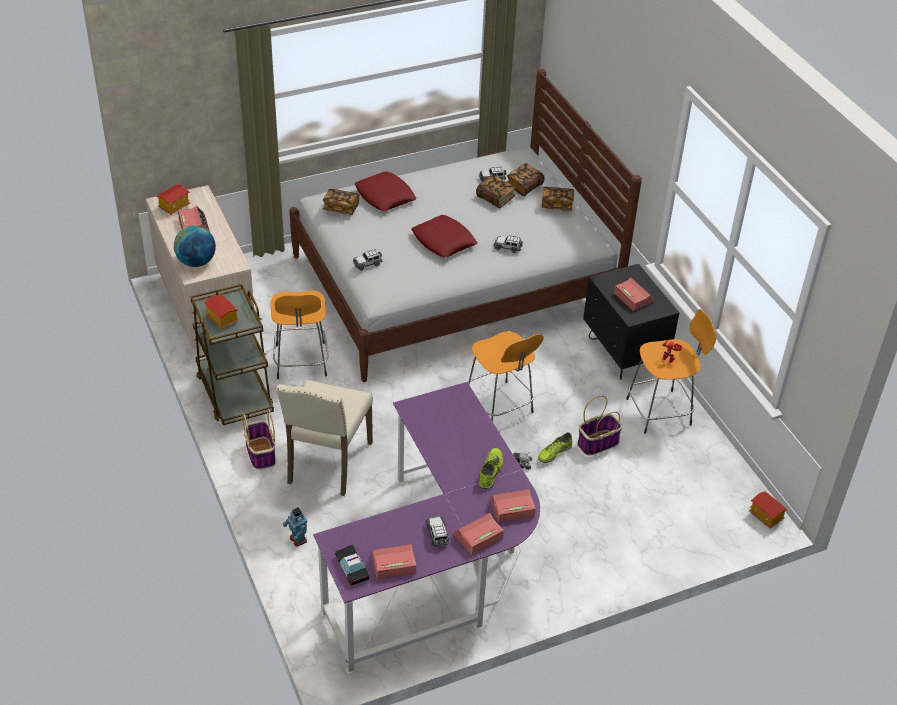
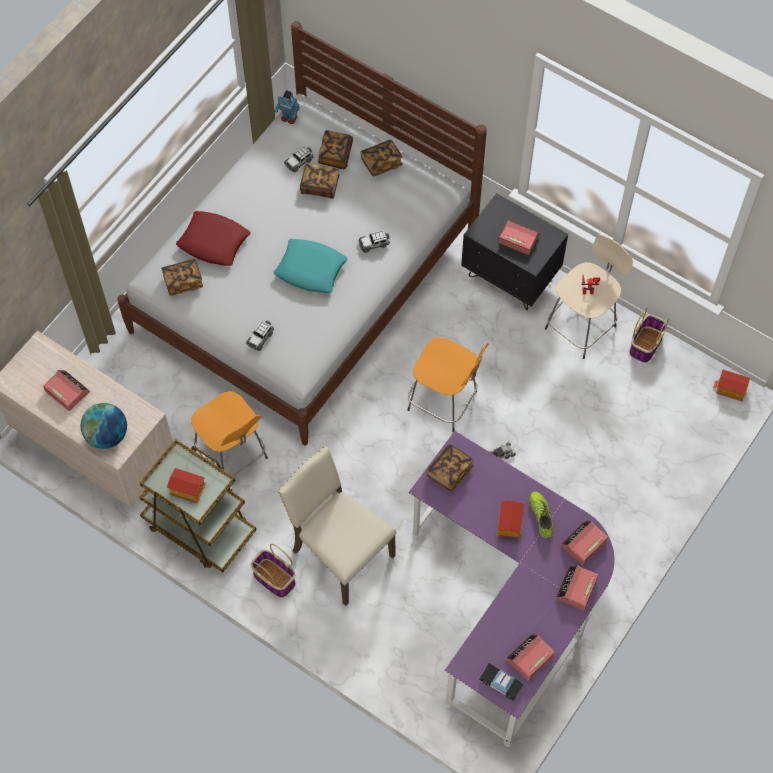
camera: 30 degrees left, 20 degrees up
(174, 207) = (27, 378): toy house -> toy house (509, 524)
(297, 539) = (373, 647): toy robot -> toy robot (289, 118)
(327, 463) = (340, 553): beige chair -> beige chair turned 150 degrees clockwise
(437, 535) = (543, 607): toy car -> none
(438, 405) = (449, 471): none -> book
(444, 241) = (311, 269): red pillow -> turquoise pillow
(554, 453) = (523, 425): shoe -> none
(598, 443) = (552, 392): basket -> basket (646, 344)
(661, 411) = (582, 326): orange stool -> beige stool

